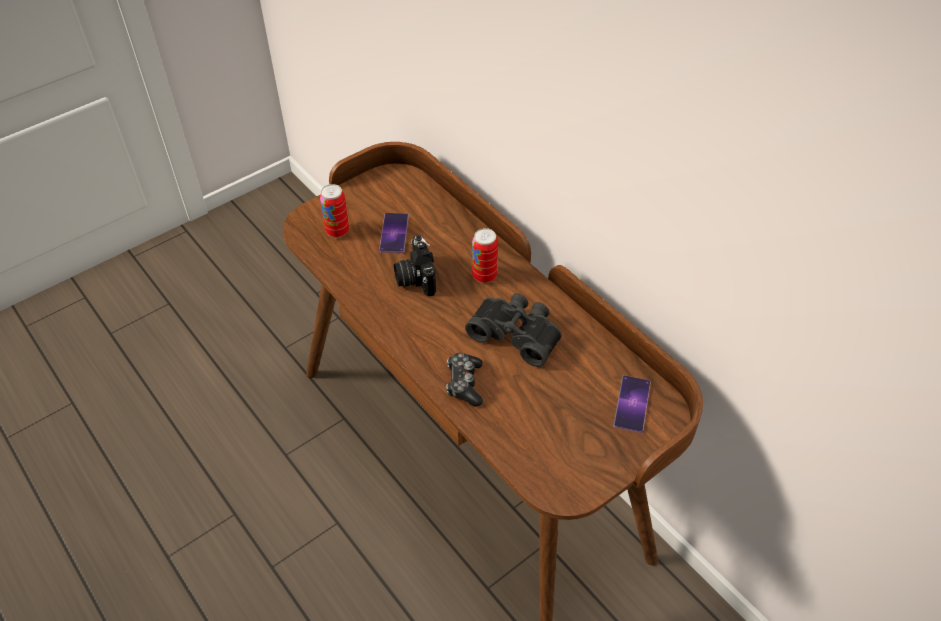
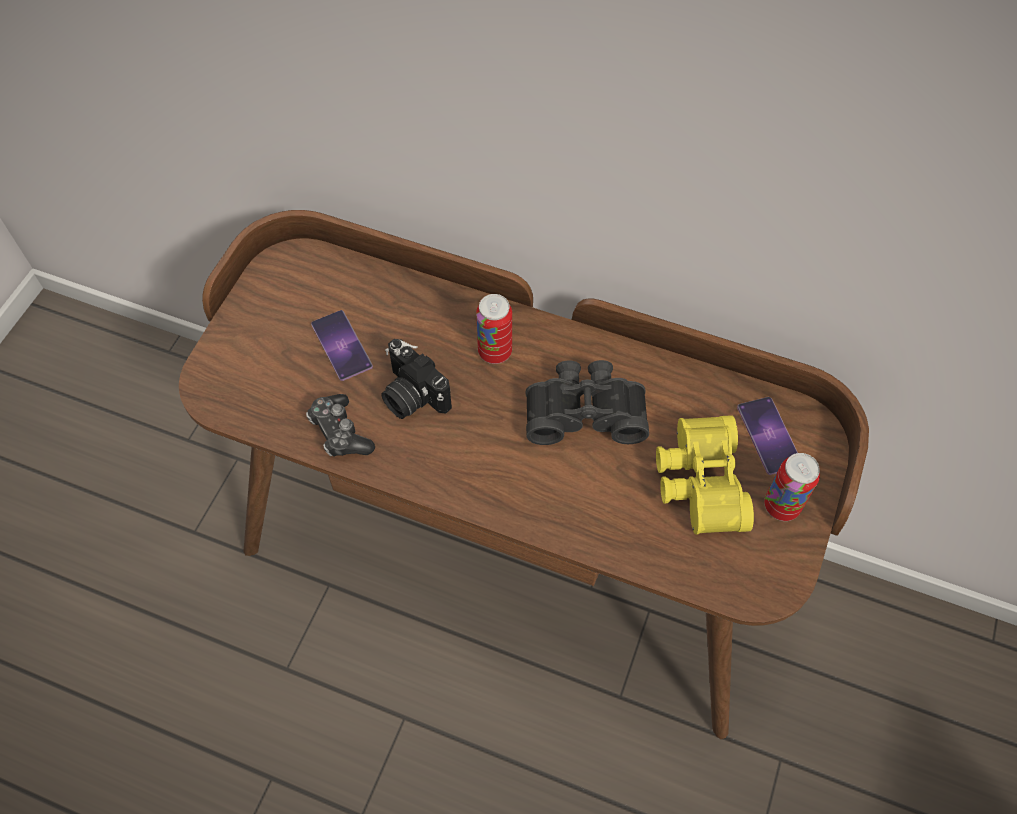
camera: 30 degrees left, 10 degrees up
(337, 231) = (264, 377): can -> can (781, 506)
(464, 383) = (568, 509): game controller -> game controller (340, 432)
(560, 408) = (697, 482): none -> yellow binoculars

